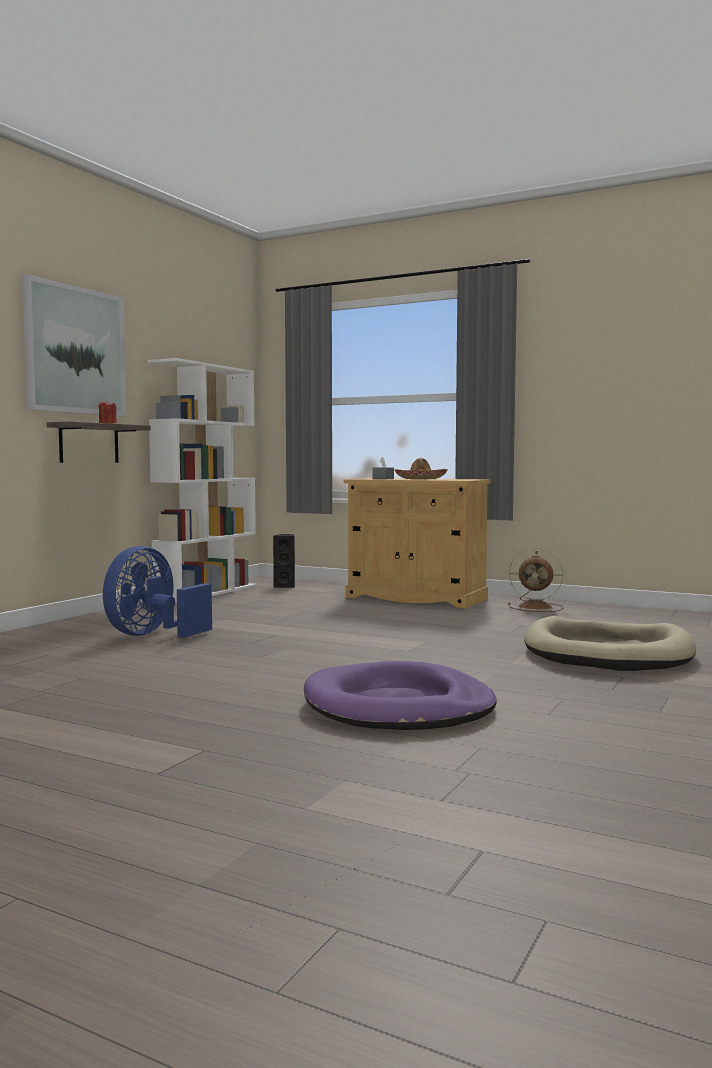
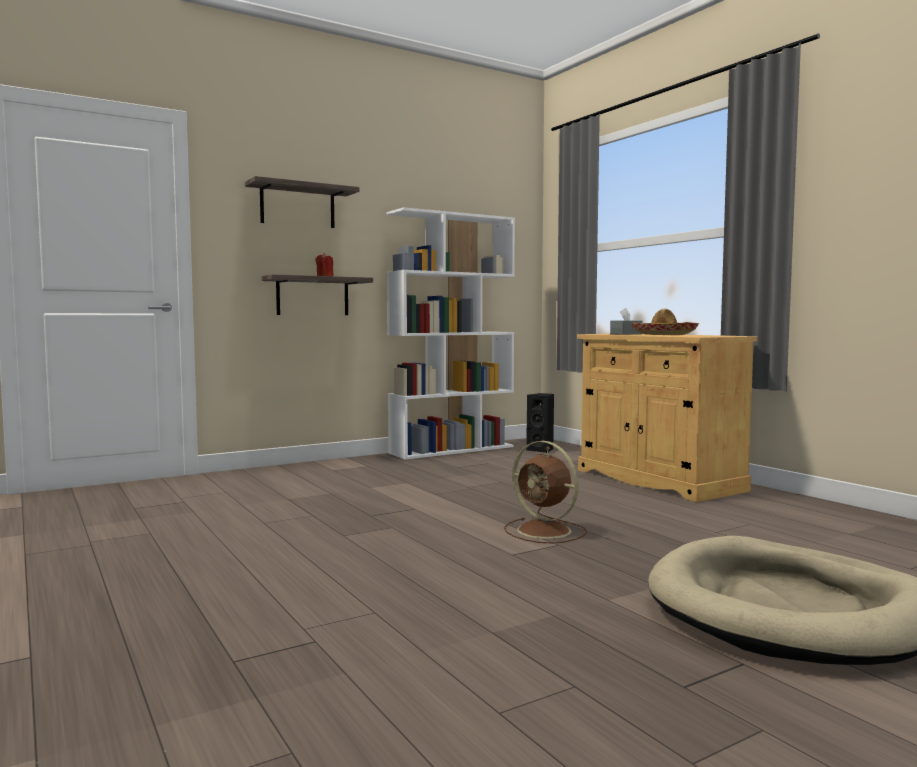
camera: 30 degrees right, 0 degrees up
(75, 350) = (297, 206): picture -> shelf
(152, 635) = (307, 492): blue fan -> none
(398, 706) = (337, 642): purple dog bed -> none
(537, 607) = (799, 513): brown fan -> brown fan (546, 531)

